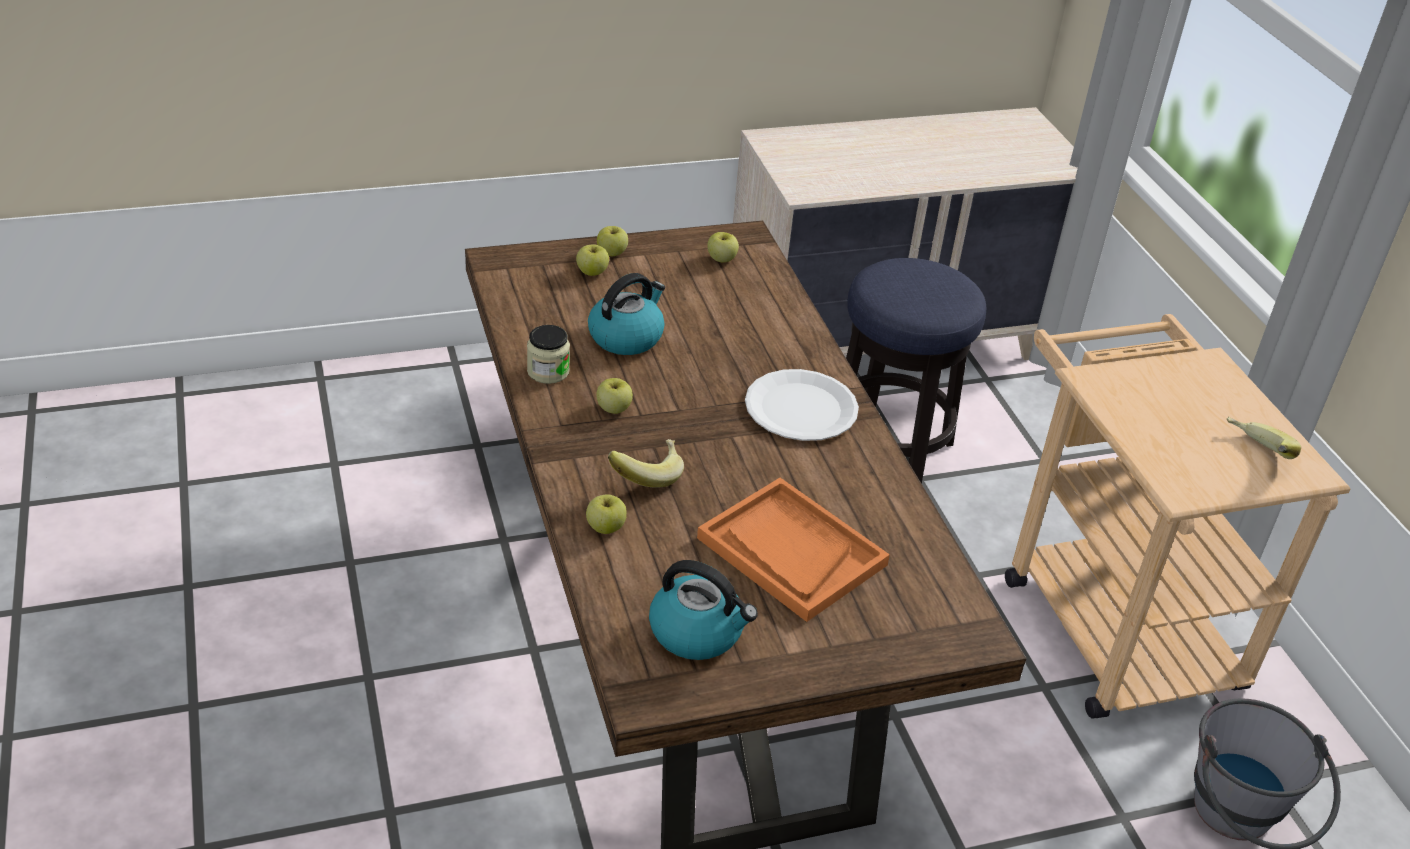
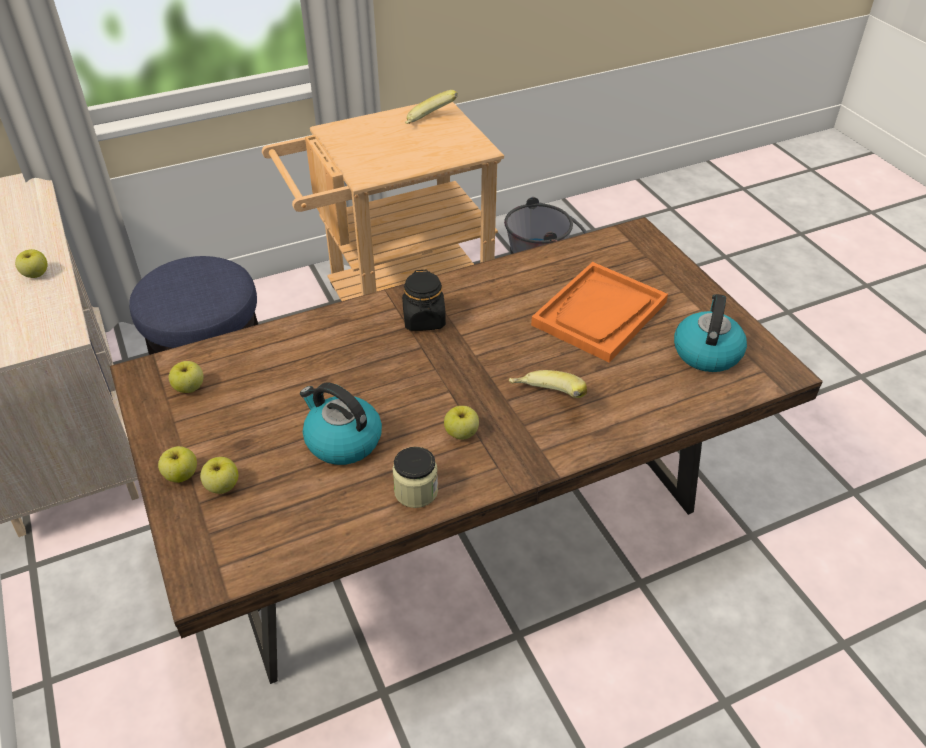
camera: 95 degrees left, 5 degrees up
(605, 527) = (622, 416): apple -> apple (35, 274)
(801, 408) = (424, 319): white plate -> black jar

